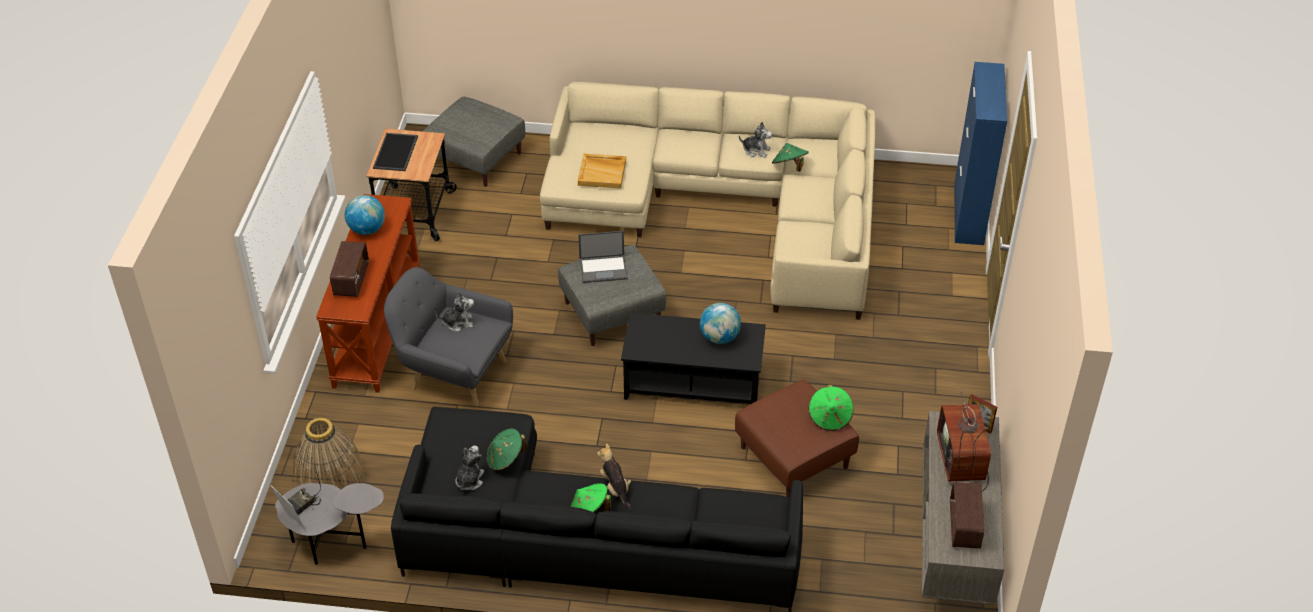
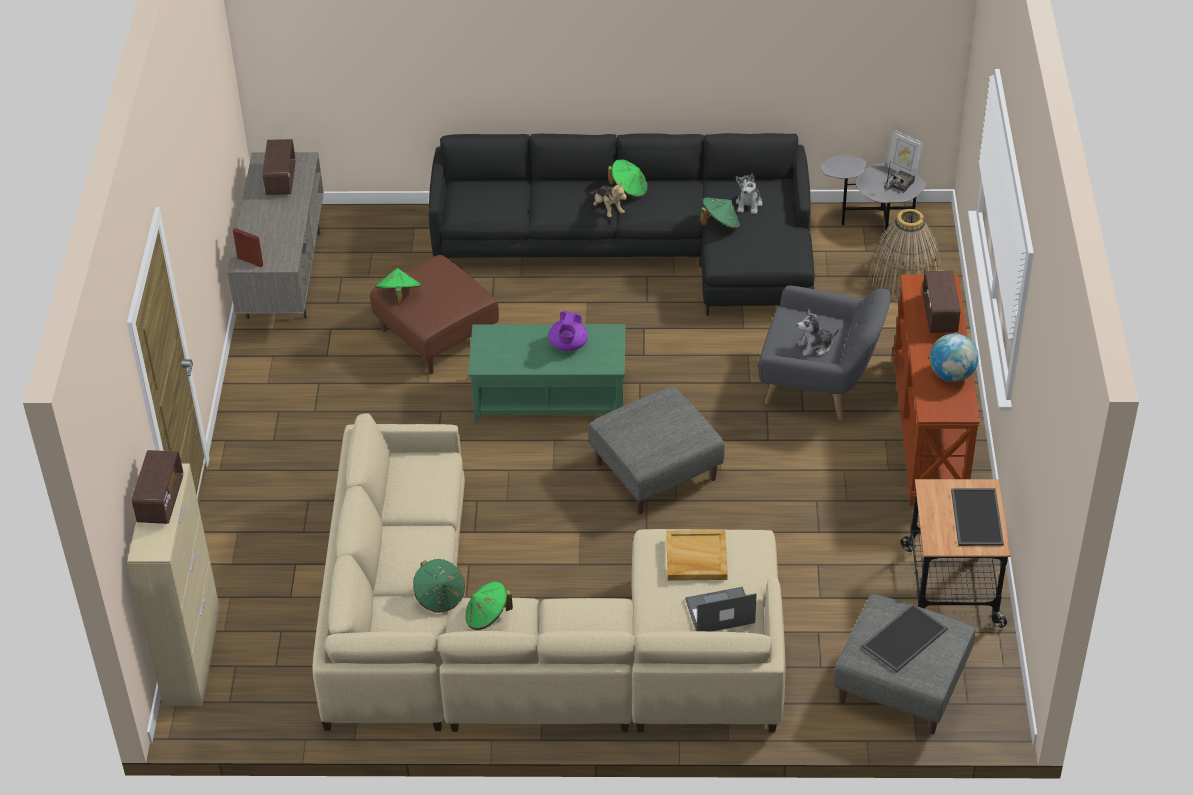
camera: 175 degrees right, 0 degrees up
(473, 125) = (904, 637): none -> tray
(604, 268) = (666, 436): laptop -> laptop (719, 612)
(675, 342) = (568, 345): none -> purple teapot
(693, 383) = (549, 399): black coffee table -> green coffee table
(719, 337) = (519, 354): globe -> none
(756, 150) = (487, 616): plush toy -> green hat
(963, 461) = (271, 230): television -> none
(968, 214) = (192, 655): blue cabinet -> beige cabinet
(991, 96) = (160, 500): none -> radio

